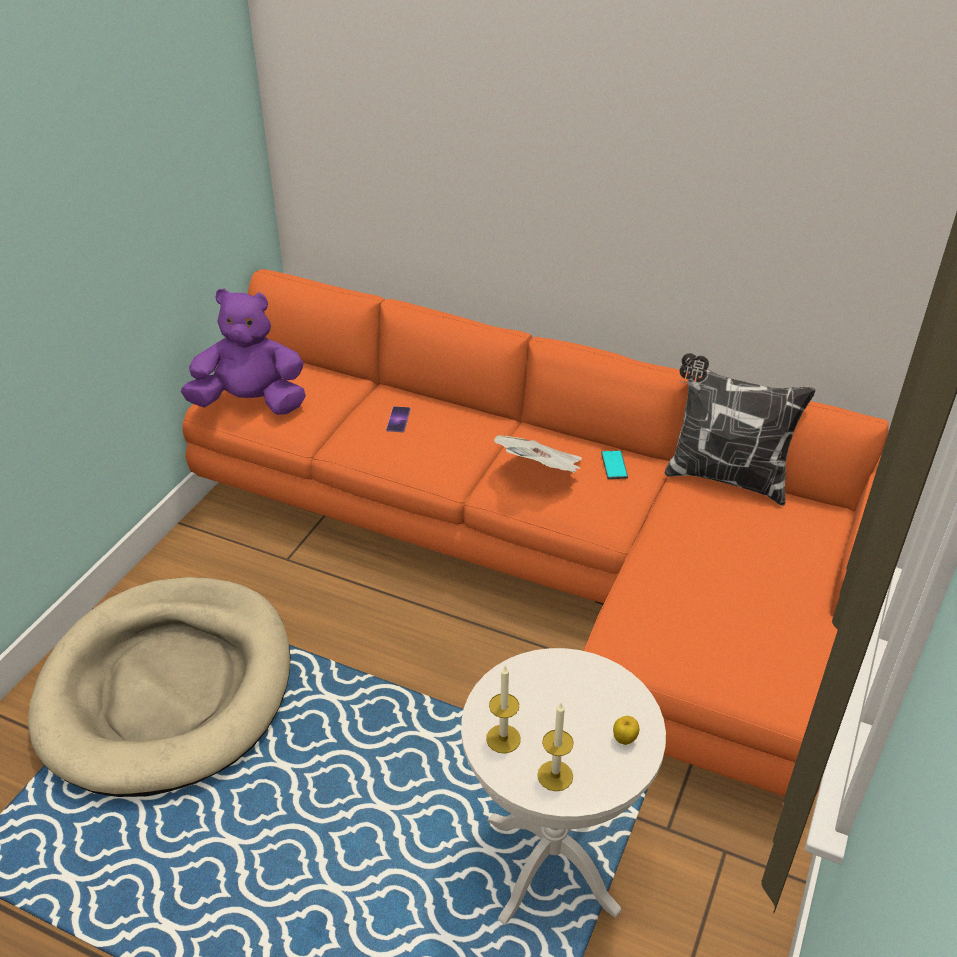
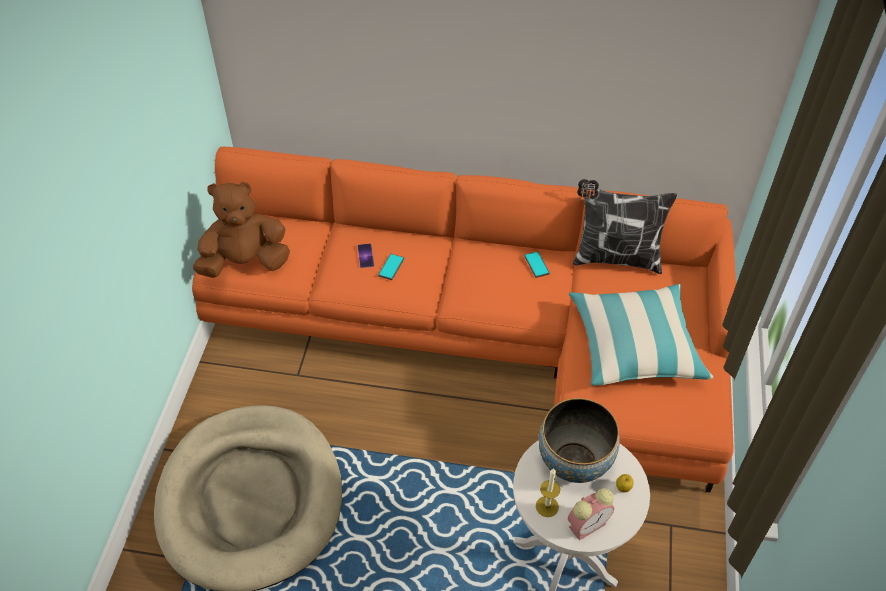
camera: 15 degrees left, 10 degrees up
(251, 403) = (245, 263): purple plush toy -> brown plush toy
(425, 436) = (391, 267): none -> phone
(541, 472) = (487, 281): newspaper -> none
(555, 775) = (588, 524): candle -> alarm clock
(564, 691) = (574, 462): none -> bowl
(718, 581) = (635, 345): none -> pillow

